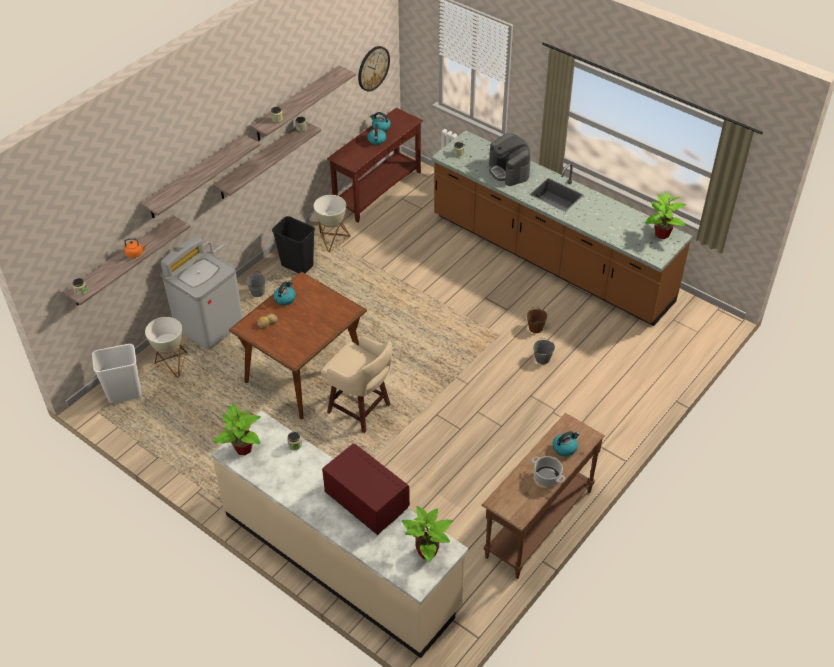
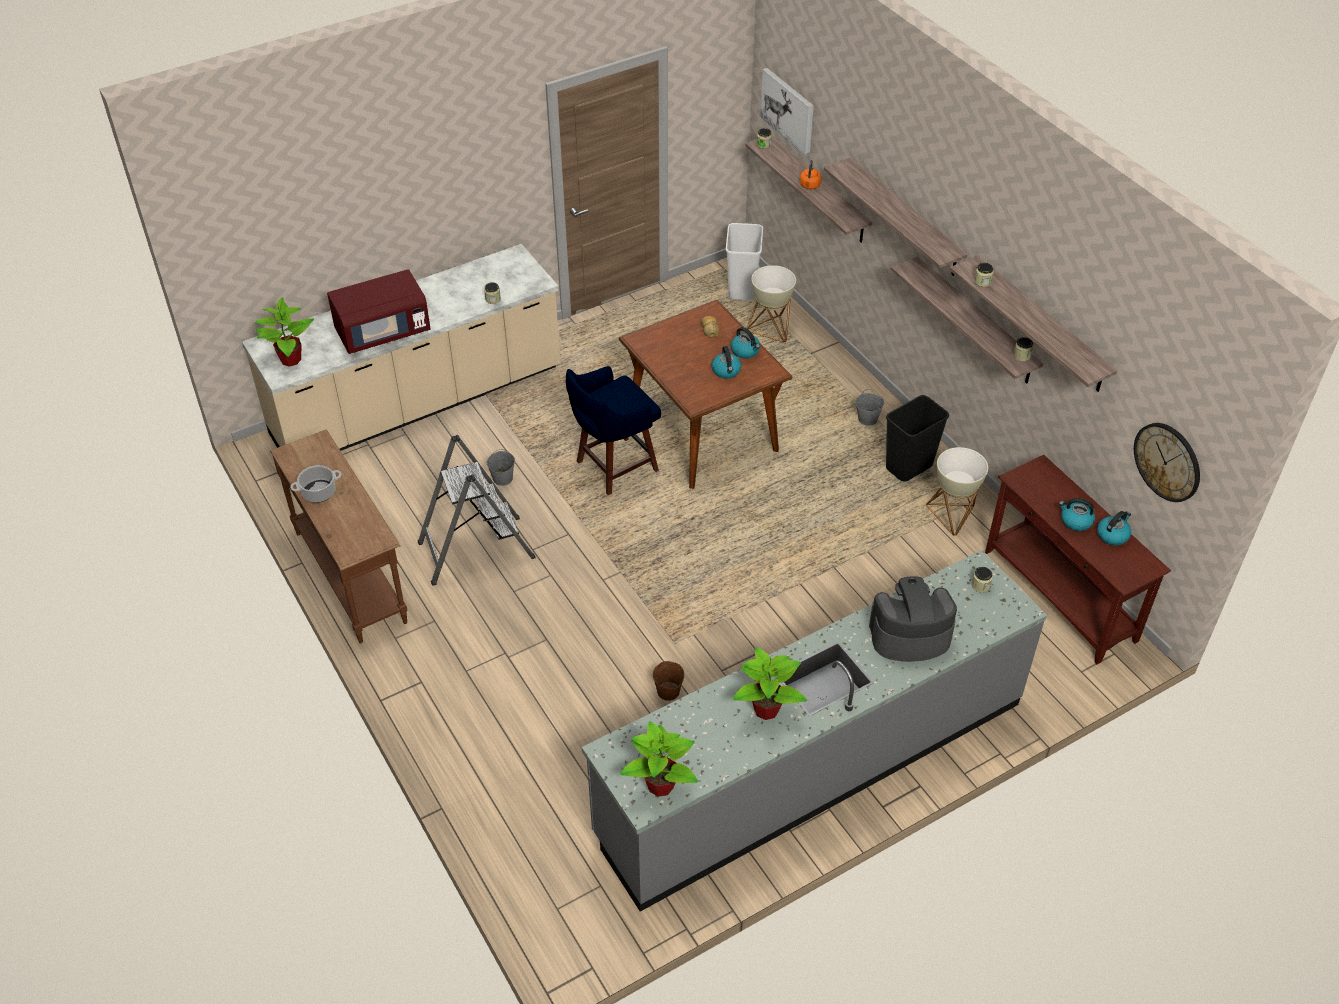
camera: 110 degrees right, 0 degrees up
(73, 252) = (788, 110): none -> picture
(210, 325) = (824, 368): grey washing machine -> none
(243, 448) = (513, 264): potted plant -> potted plant (767, 709)
(361, 410) = (614, 467): beige stool -> blue stool
(476, 461) = (474, 549): none -> grey step ladder
(542, 359) = (604, 676): grey bucket -> grey bucket (502, 478)
(550, 259) = (811, 767): brown counter -> grey counter
(565, 448) = (347, 523): kettle -> kettle (726, 371)

